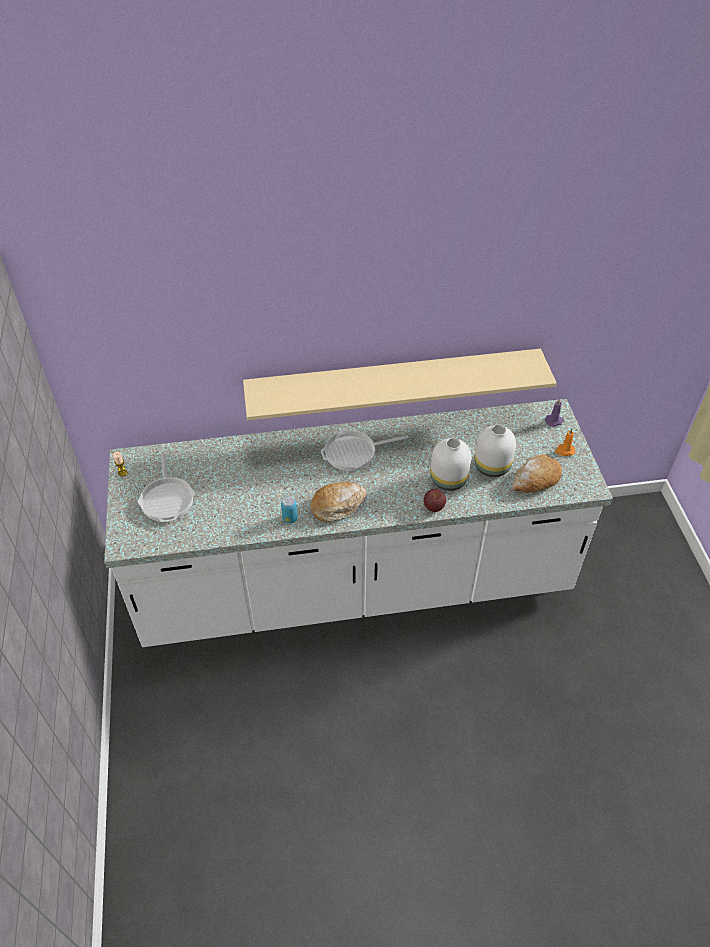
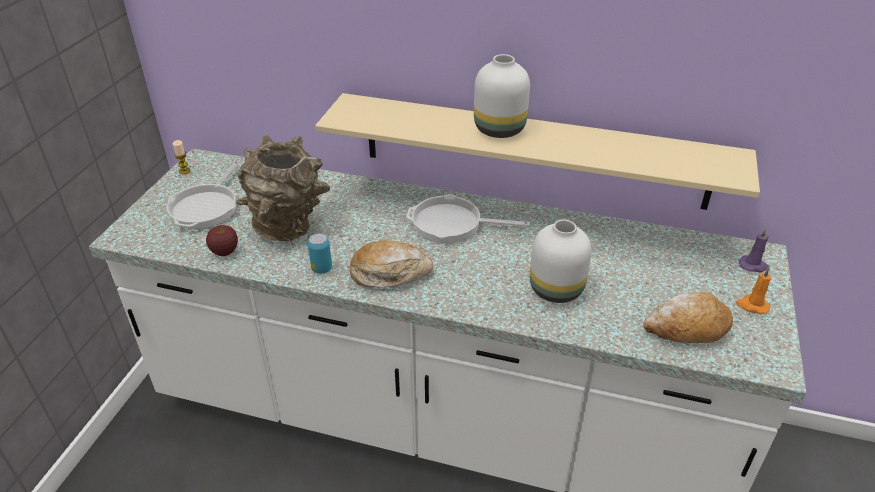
camera: 25 degrees right, 10 degrees down
(243, 493) = (289, 226): none -> brown vase
(433, 507) = (514, 315): apple -> apple (224, 251)
(493, 467) = (629, 293): white vase -> white vase (500, 130)

